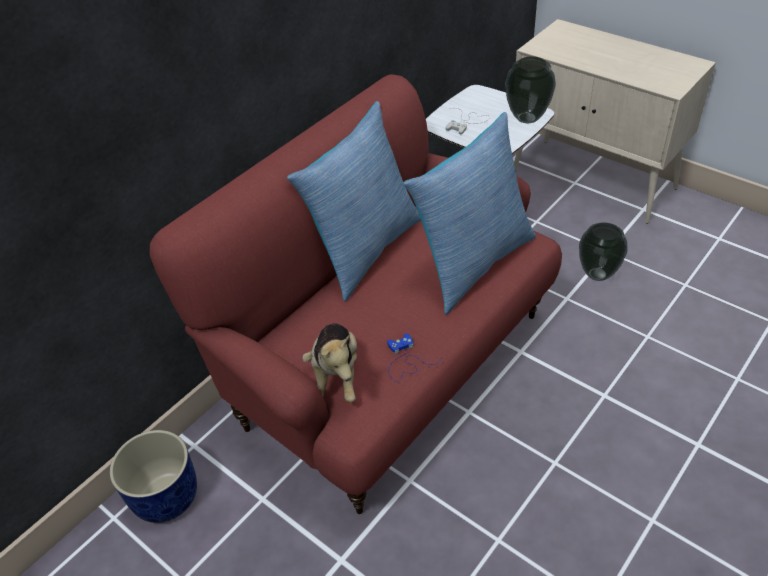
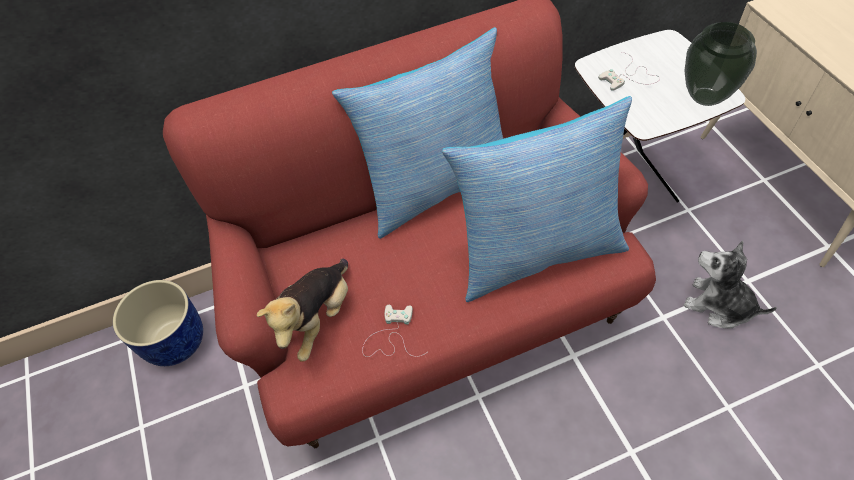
camera: 30 degrees right, 10 degrees up
(405, 360) = (391, 336): blue game controller -> white game controller
(598, 275) = (718, 305): vase -> plush toy

